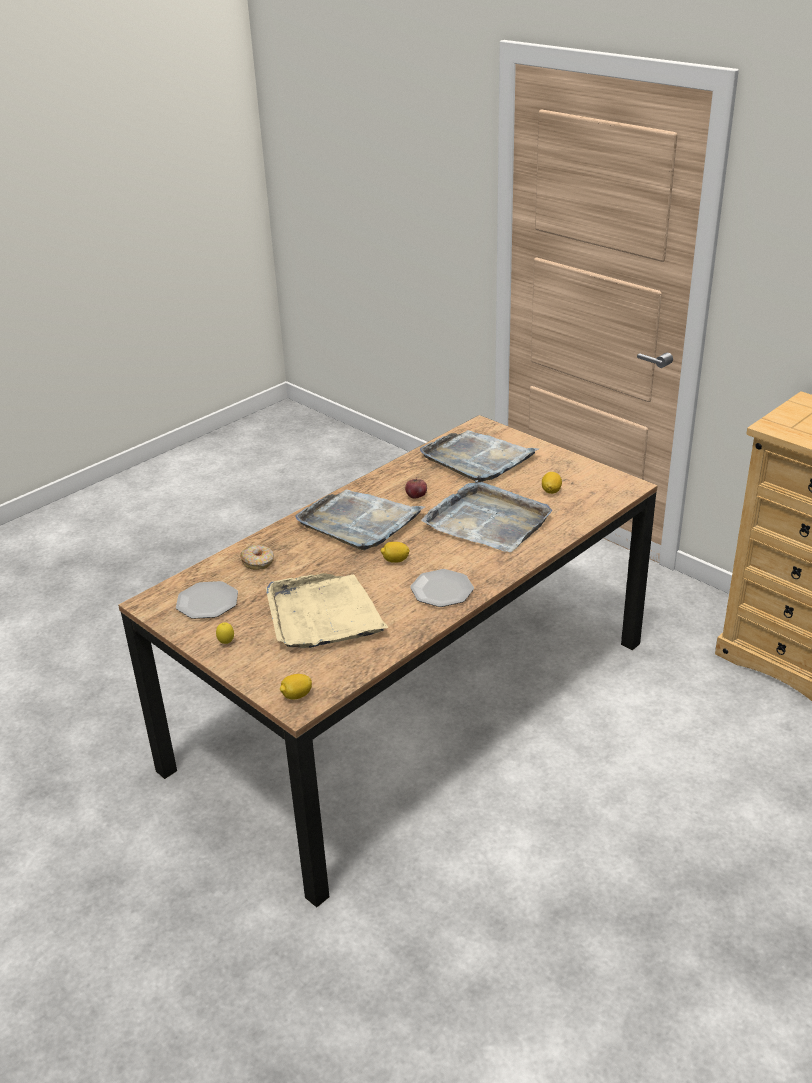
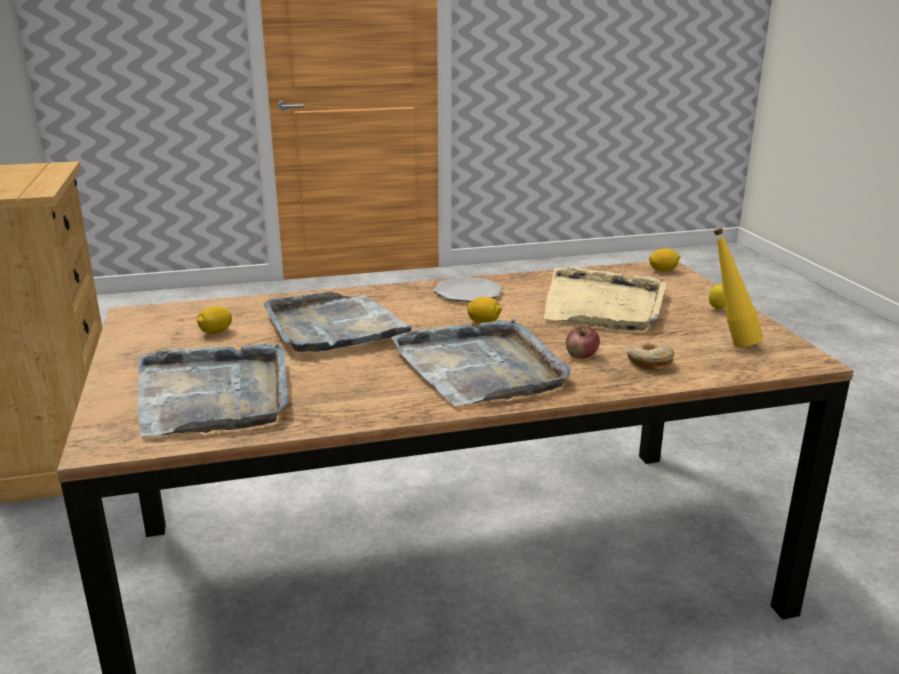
camera: 150 degrees left, 10 degrees down
(208, 602) = (730, 342): plate -> yellow bottle
(416, 496) = (371, 374): apple -> apple (581, 355)

